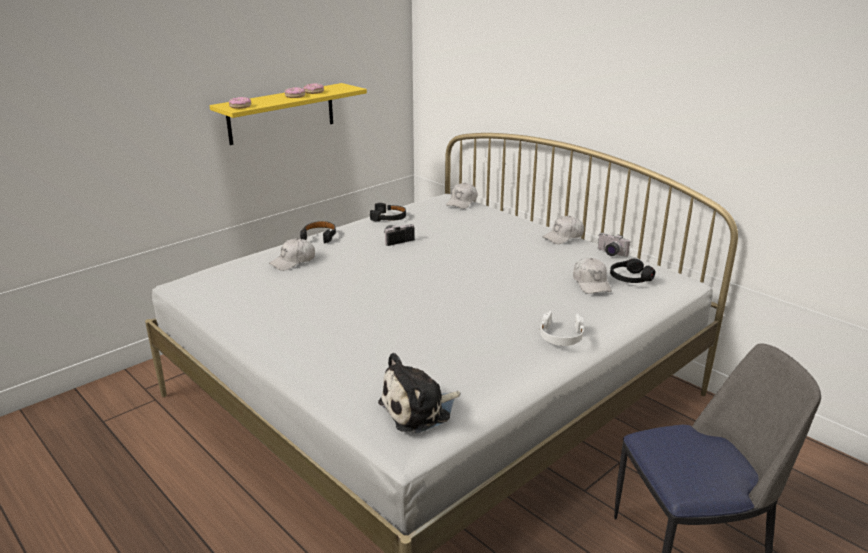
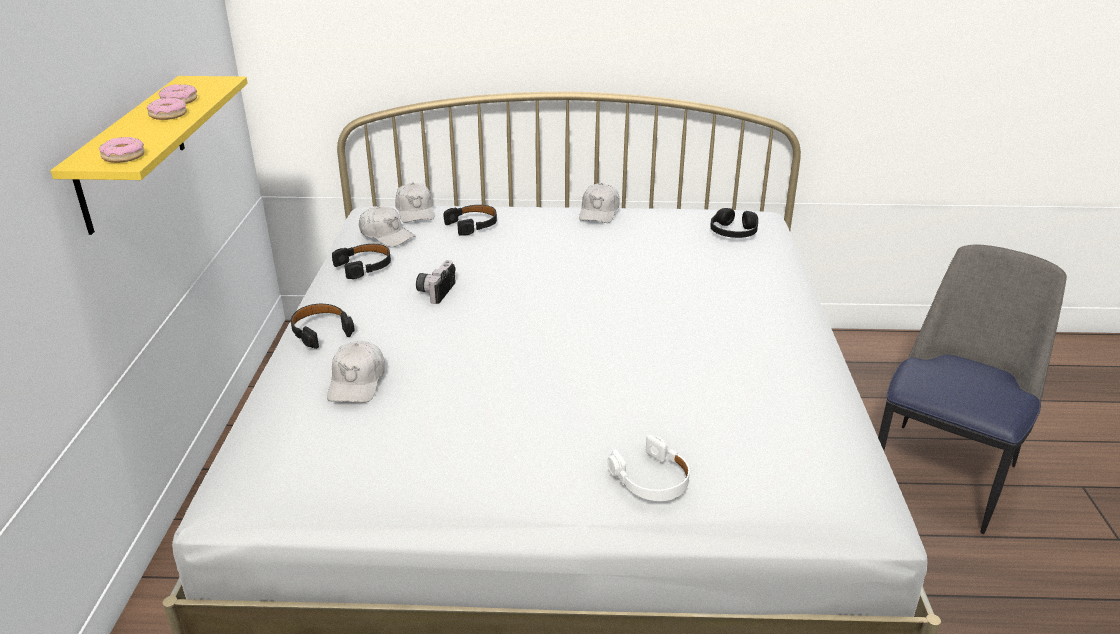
camera: 45 degrees left, 5 degrees up
(419, 410) = (829, 471): plush toy -> none
(477, 218) = (473, 224): none -> black headphones
(561, 336) = (791, 320): white headphones -> white headphones (651, 479)
(591, 283) = (715, 252): white cap -> white cap (386, 235)
(610, 253) = (670, 213): camera -> none

